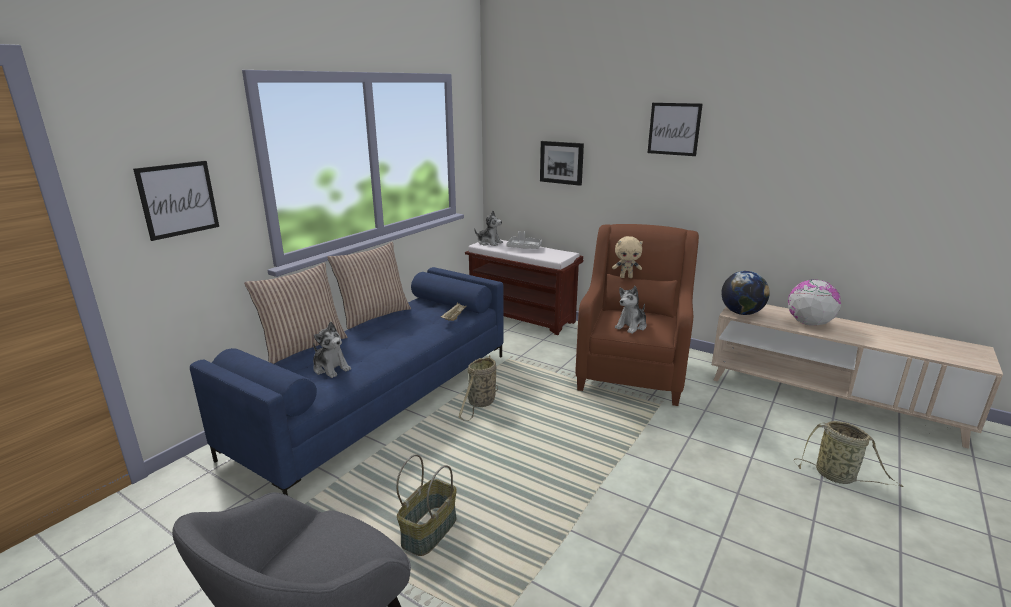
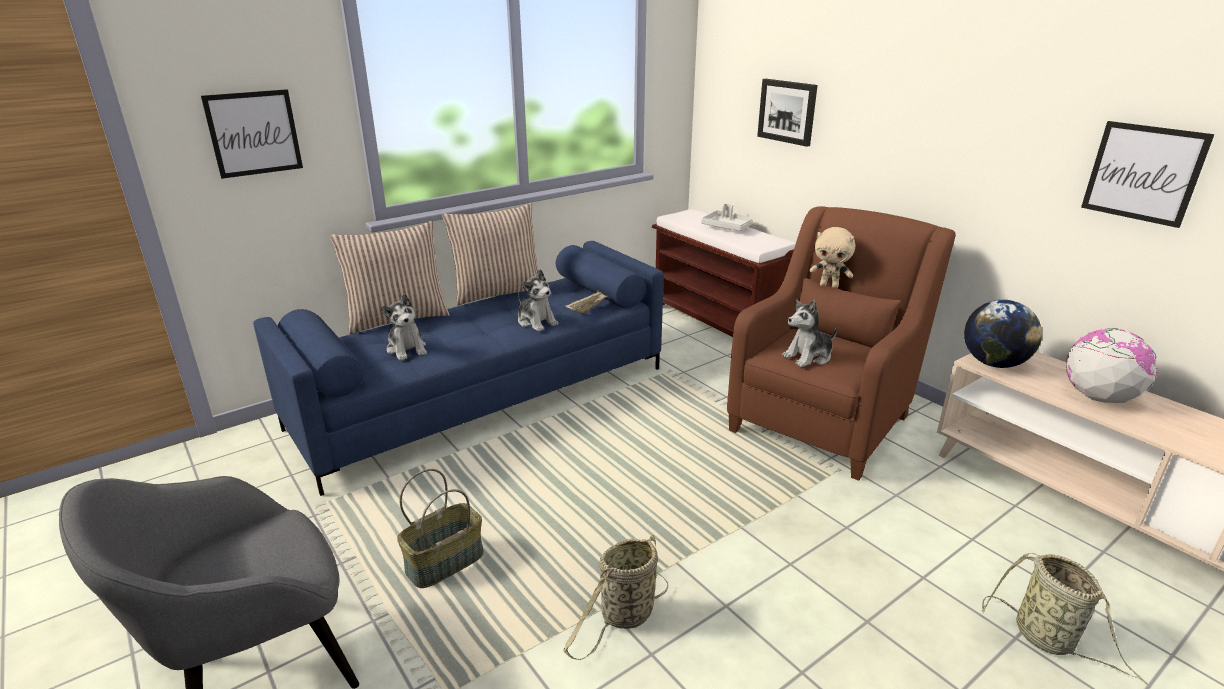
camera: 20 degrees right, 5 degrees up
(481, 403) = (596, 423): basket -> basket (624, 617)
(489, 243) = (686, 216): plush toy -> plush toy (536, 322)
(674, 129) = (942, 69): picture -> picture (1143, 173)

